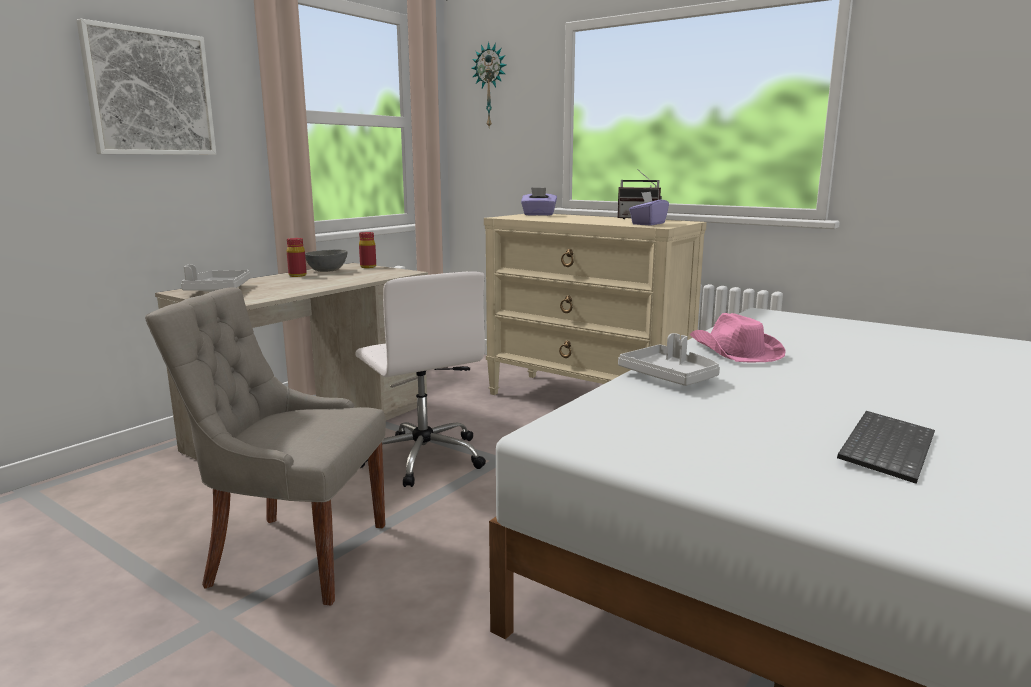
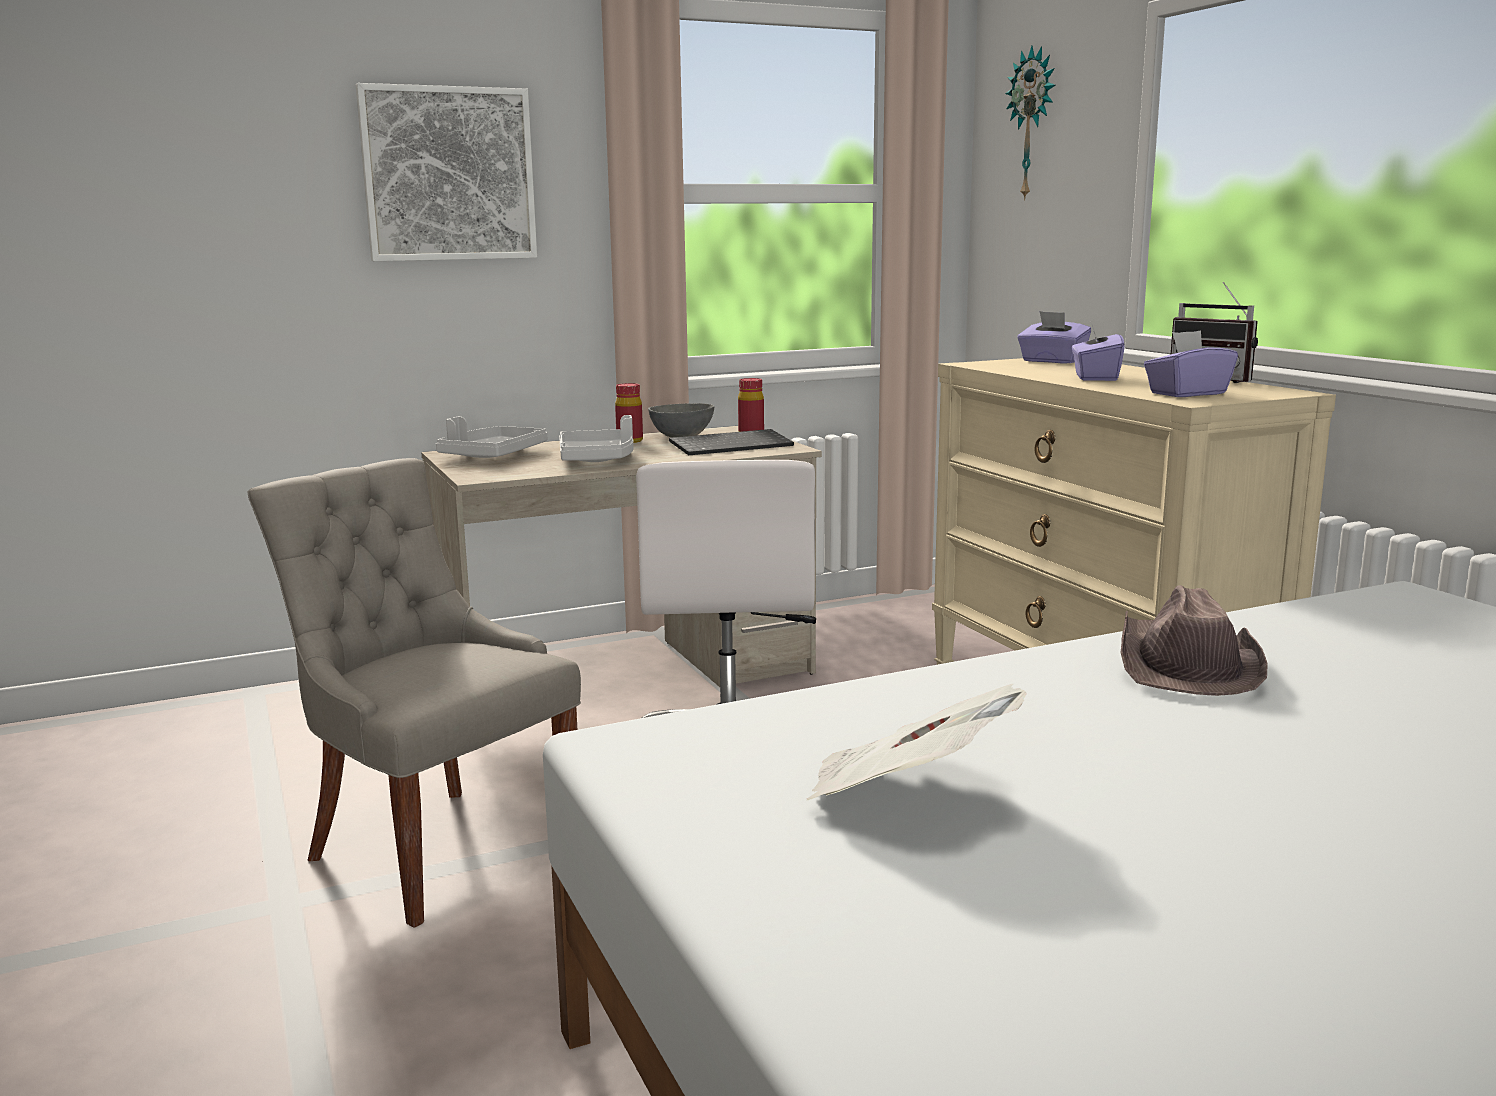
camera: 30 degrees right, 0 degrees up
(584, 220) = (1095, 377): none -> purple tissue box
(670, 377) = (972, 689): grey tray -> grey tray (597, 459)
(728, 427) = (907, 795): none -> newspaper
(734, 351) = (1185, 664): pink hat -> brown hat
(884, 447) = (1131, 899): keyboard -> keyboard (732, 445)

